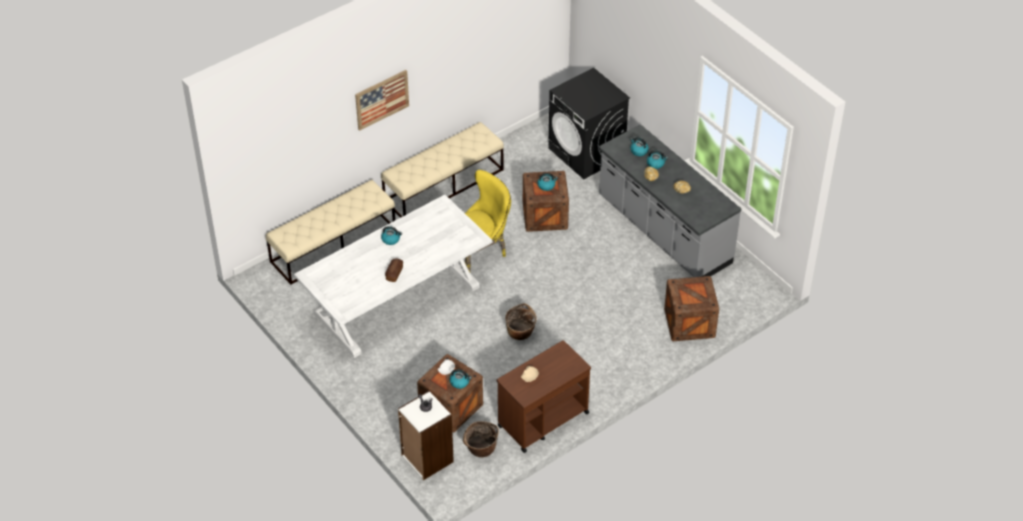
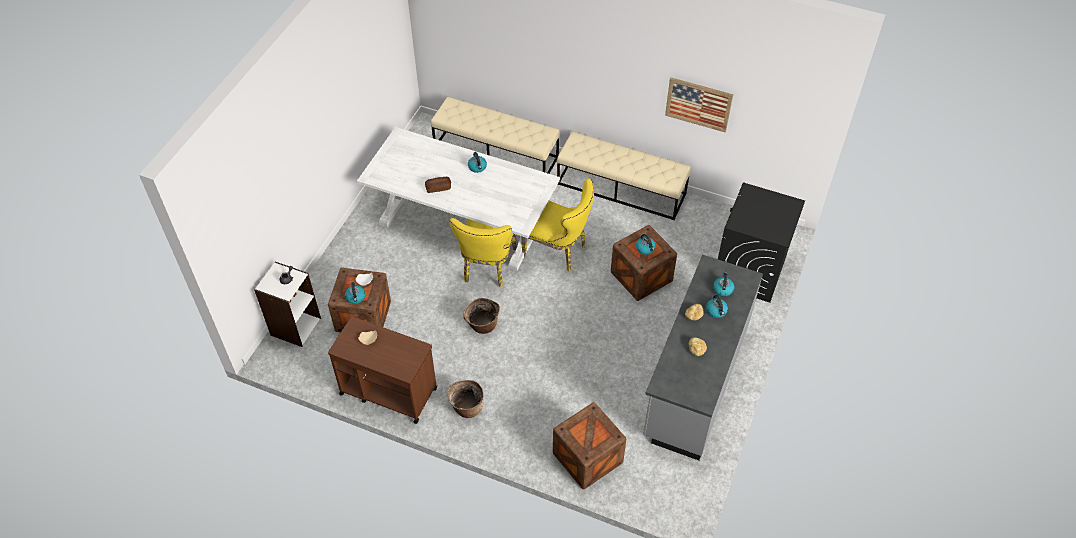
camera: 60 degrees right, 5 degrees up
(382, 99) = (584, 61): picture -> picture (698, 104)
(462, 305) = (487, 268): none -> yellow chair
(481, 449) = (326, 360): basket -> basket (466, 407)

